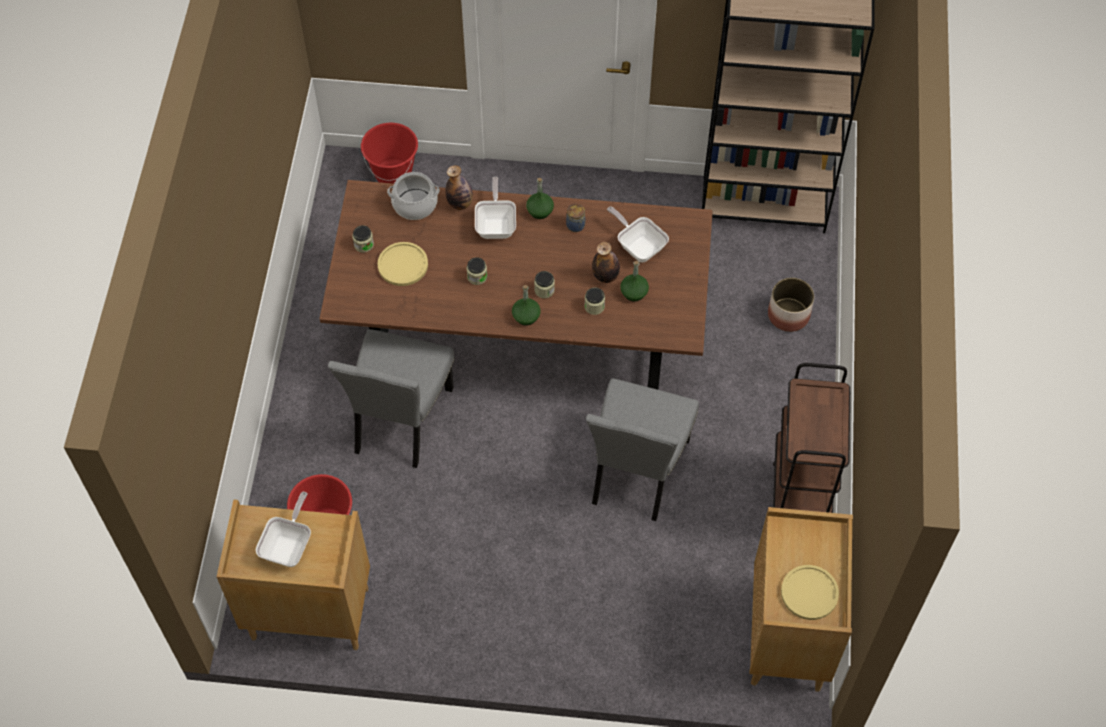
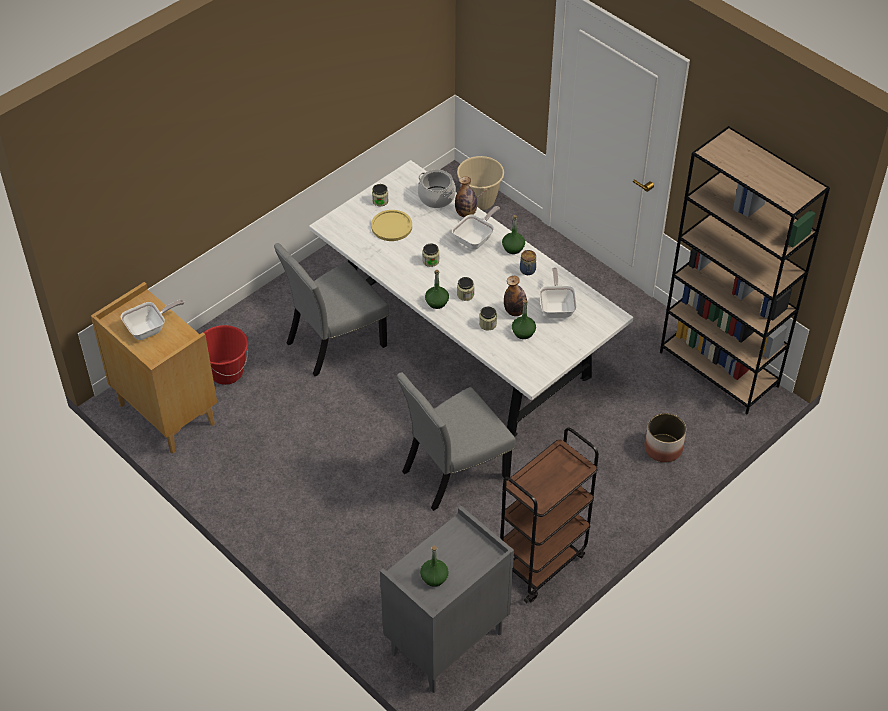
camera: 40 degrees right, 10 degrees down
(393, 174) = (480, 200): red bucket -> beige bucket
(521, 331) = (466, 341): brown dining table -> white dining table
(787, 637) = (446, 644): brown cabinet -> grey cabinet
(809, 593) = (434, 577): yellow plate -> green bottle

